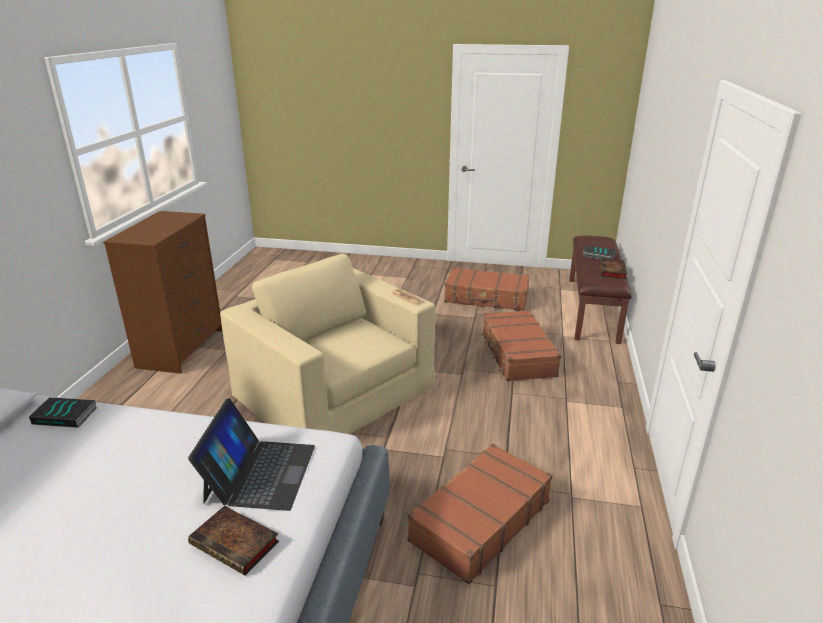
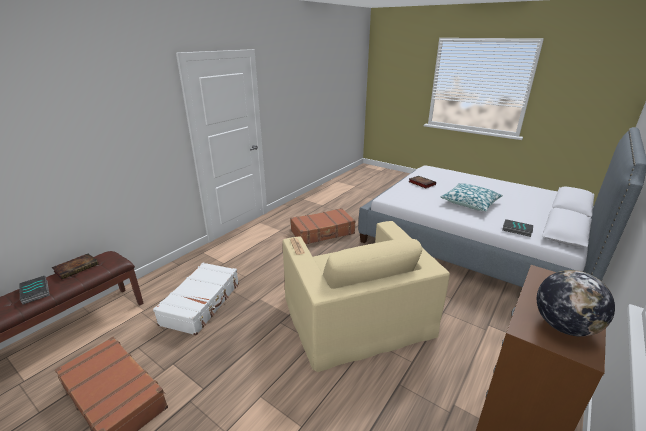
camera: 155 degrees left, 0 degrees up
(117, 480) = (470, 203): none -> pillow
(164, 220) = (563, 326): none -> globe
(259, 473) = (414, 194): laptop -> none
(517, 354) = (202, 303): brown suitcase -> white suitcase

